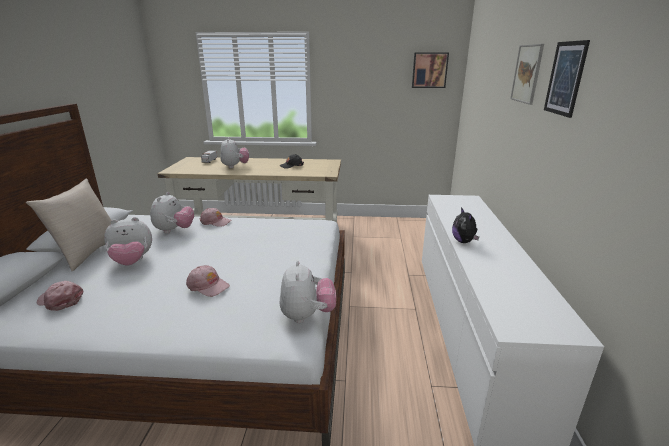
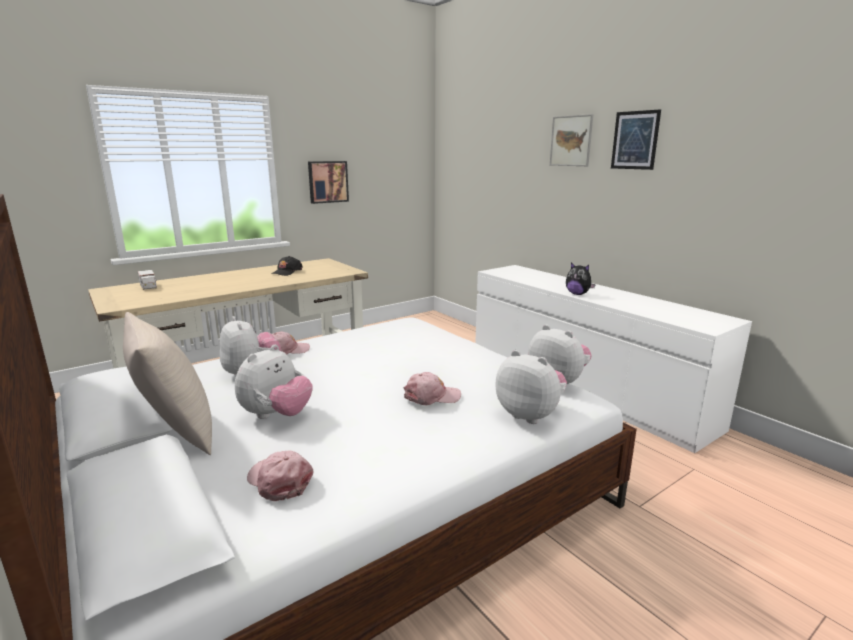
camera: 40 degrees left, 5 degrees down
(60, 300) = (279, 481): pink cap -> pink cap turned 60 degrees clockwise
(235, 166) = (210, 285): plush toy -> plush toy (530, 415)
(429, 70) = (403, 146): picture -> picture (327, 182)

